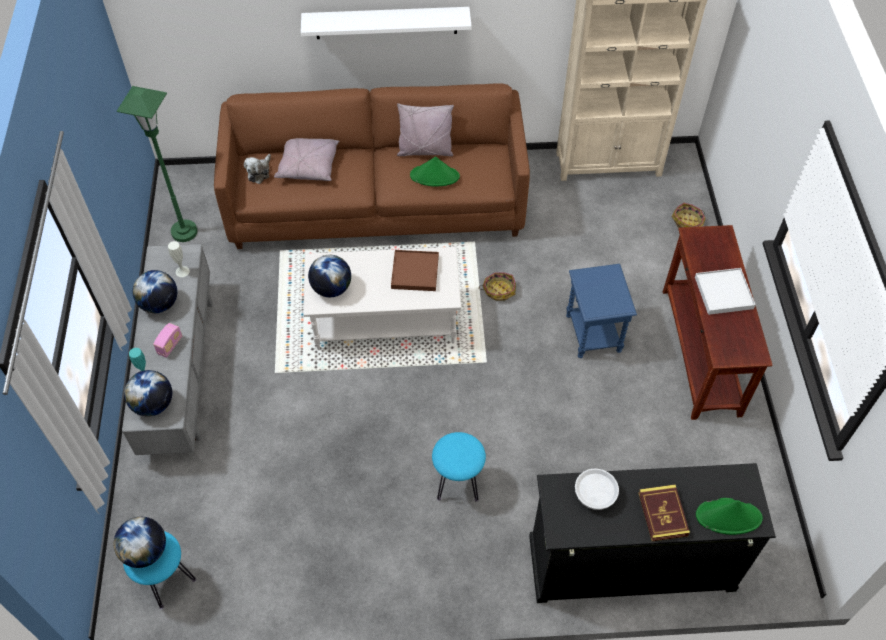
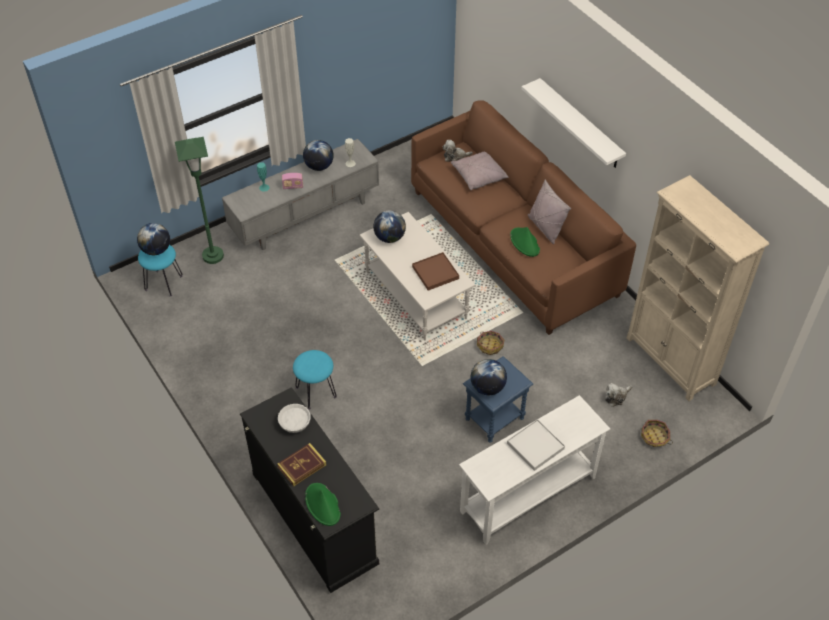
camera: 60 degrees right, 5 degrees down
(154, 404) = (248, 201): globe -> globe (487, 387)
(184, 232) = (409, 161): green floor lamp -> green floor lamp (213, 256)
(625, 224) = (616, 397): none -> plush toy
(701, 352) = (528, 495): brown console table -> white console table

